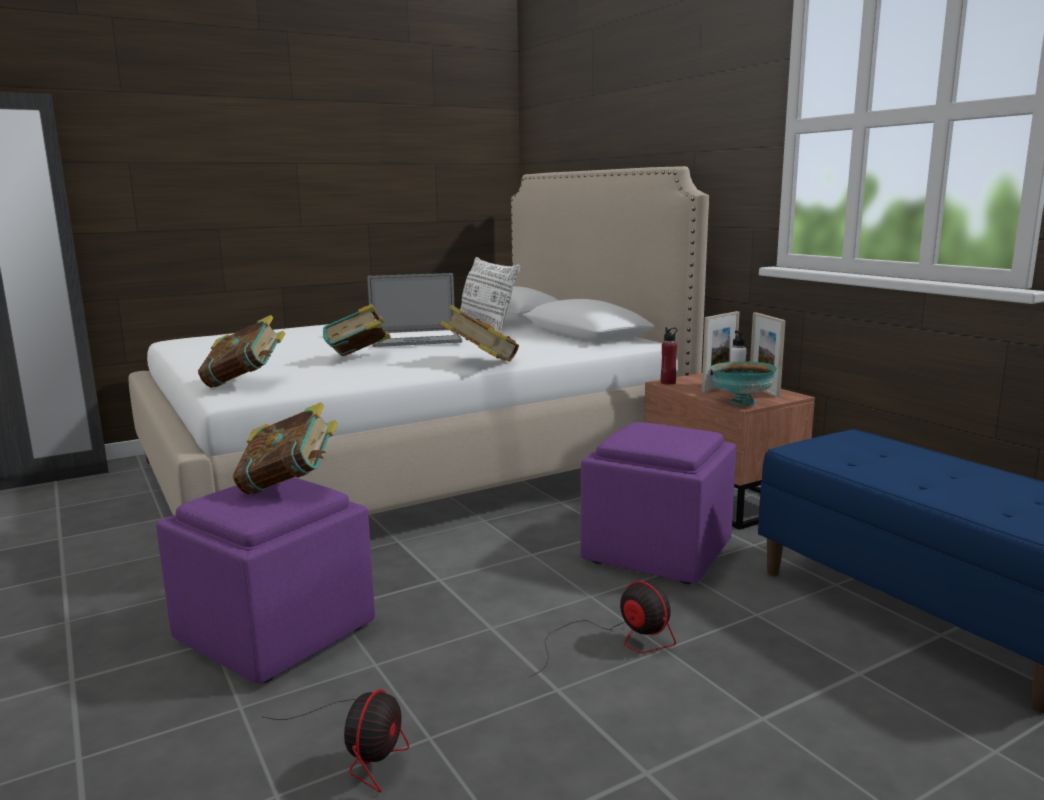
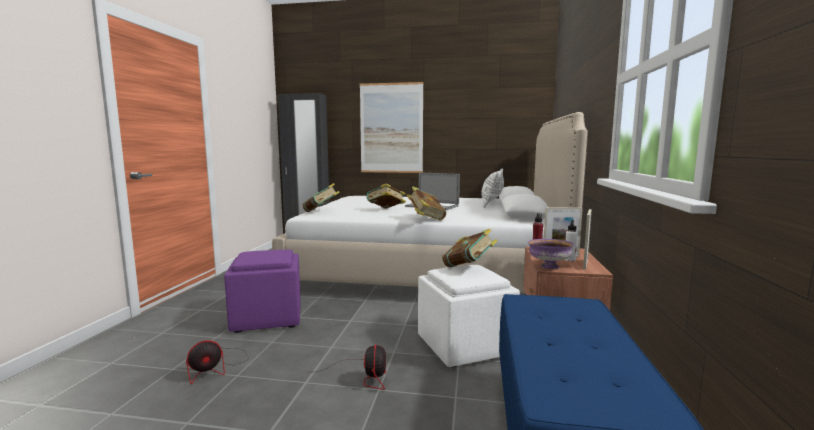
camera: 40 degrees right, 5 degrees down
(230, 182) = (391, 128): none -> picture
(289, 486) = (279, 254): book -> book (468, 268)
(659, 552) = (466, 346): purple ottoman -> white ottoman
(741, 403) = (548, 267): turquoise bowl -> purple bowl

